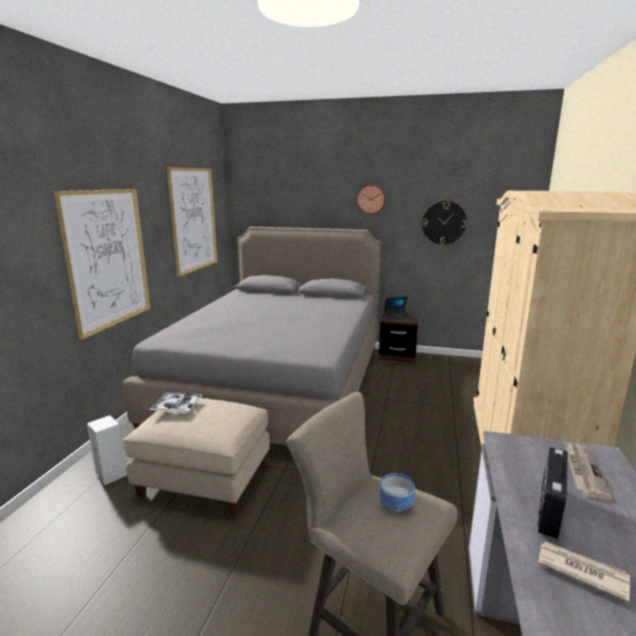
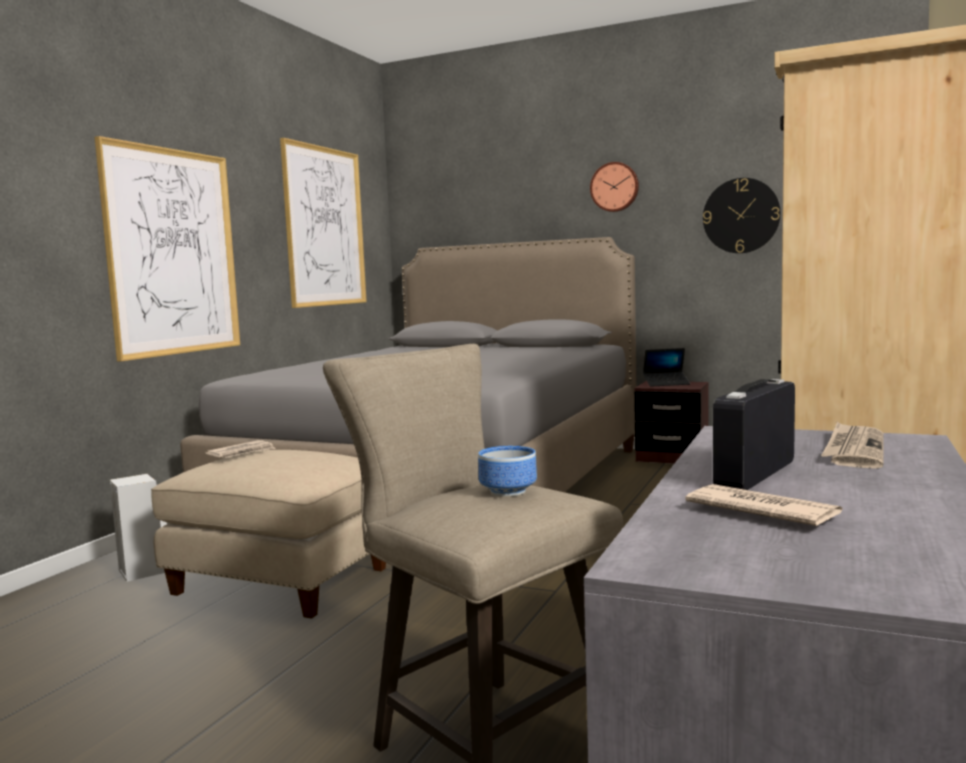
camera: 10 degrees right, 10 degrees down
(177, 407) = (242, 453): tray -> newspaper

